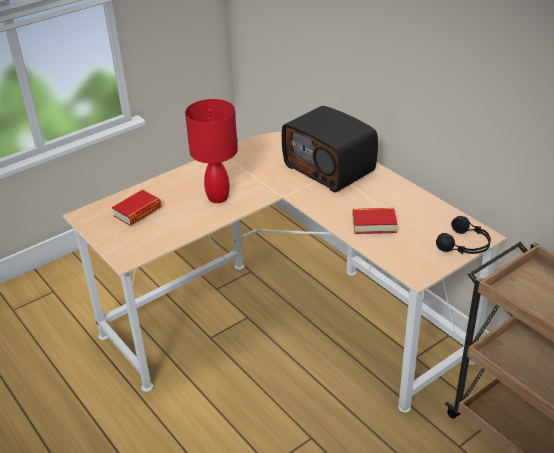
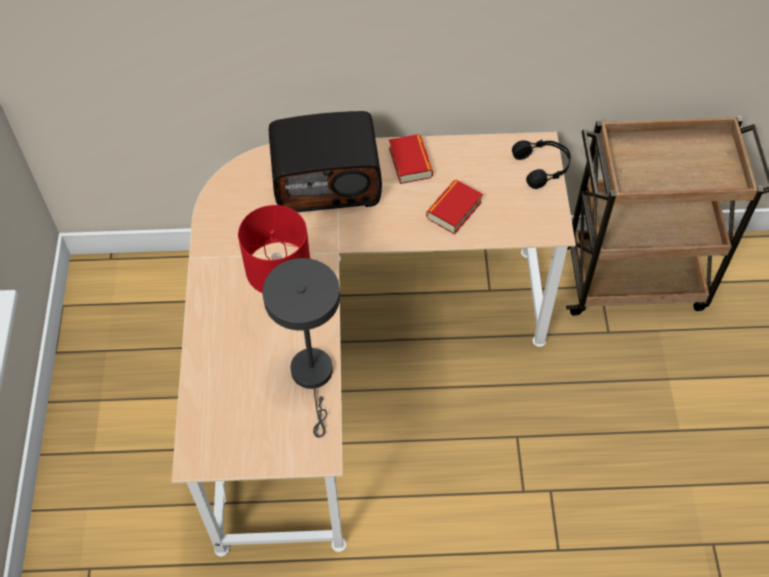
camera: 55 degrees left, 20 degrees up
(137, 212) = (240, 400): book -> book (410, 162)
(180, 230) = (313, 377): none -> grey table lamp

